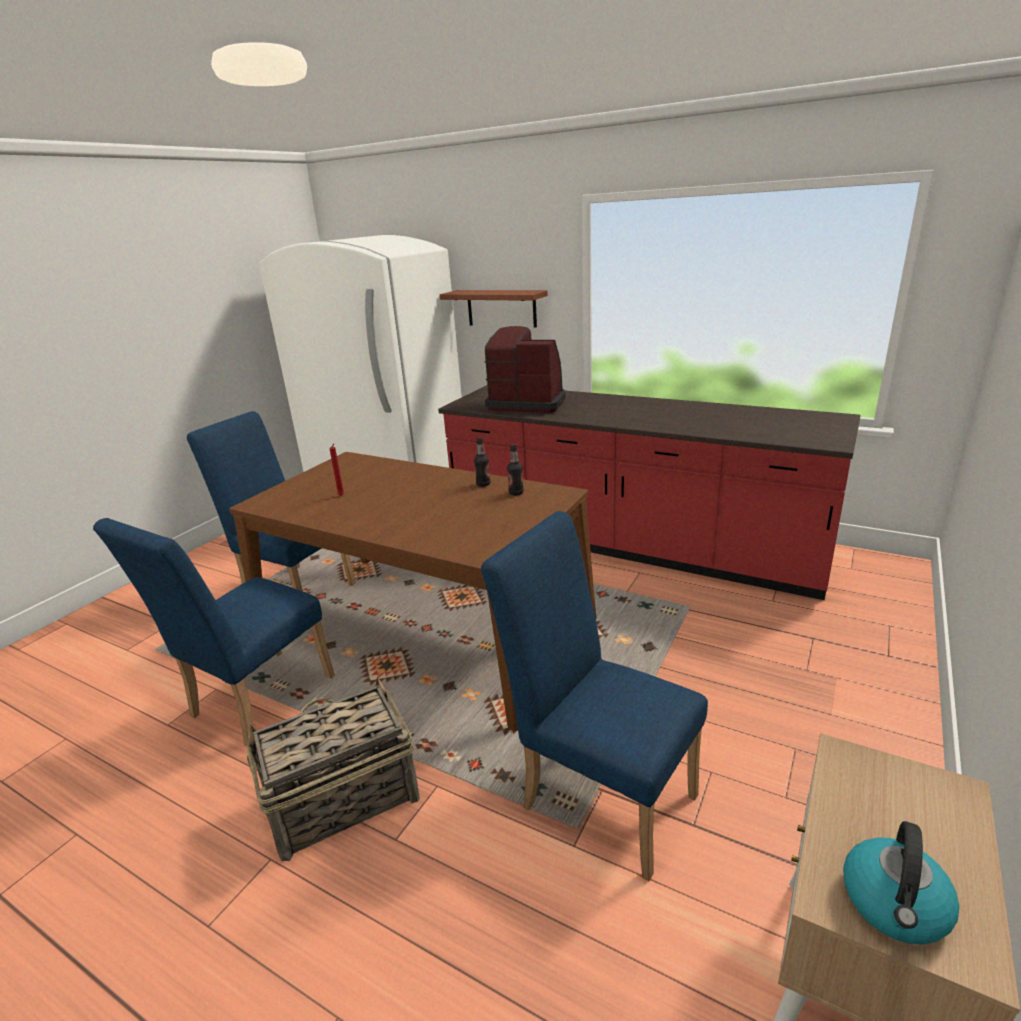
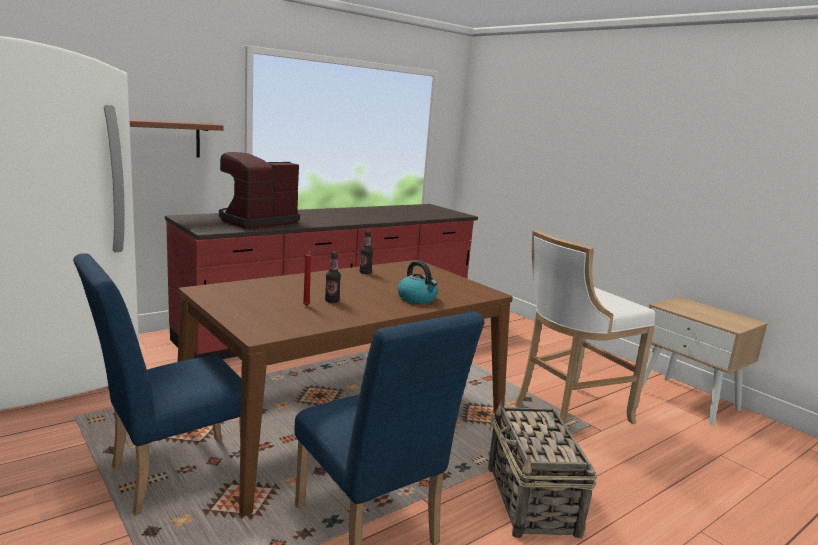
camera: 70 degrees left, 10 degrees down
(516, 493) = (396, 270): bottle -> bottle (332, 301)
(599, 793) = (567, 412): blue chair -> white stool
(895, 905) = (734, 322): kettle -> kettle (417, 299)

